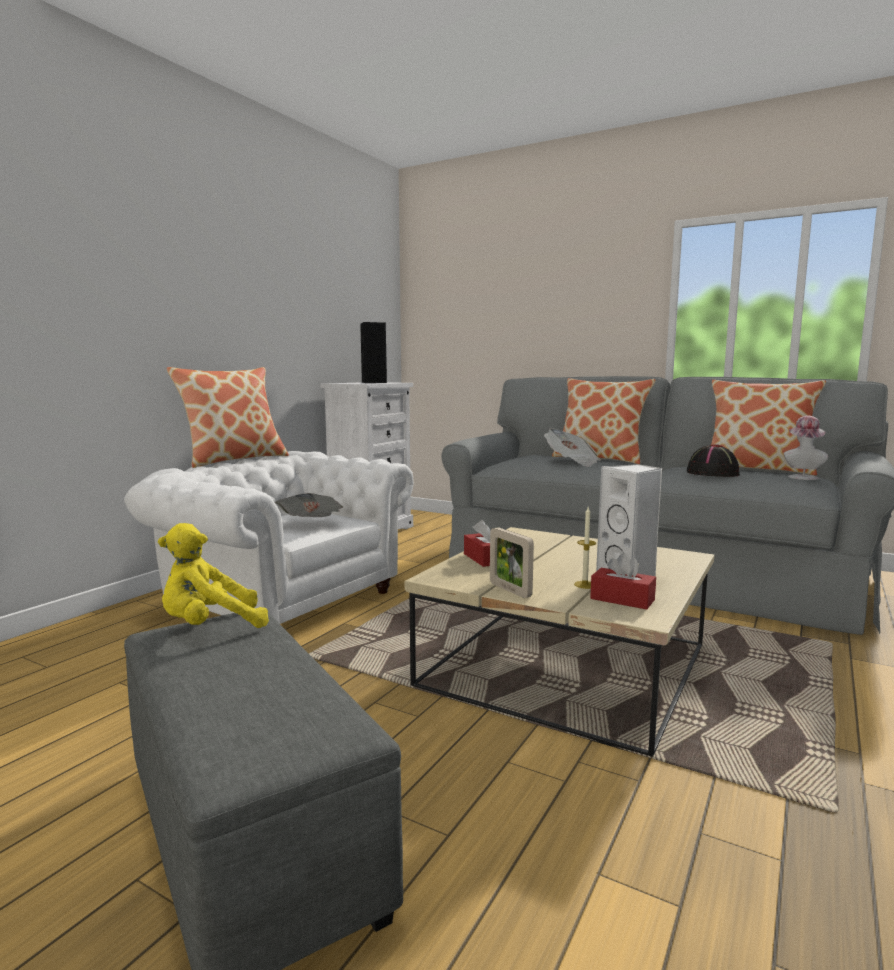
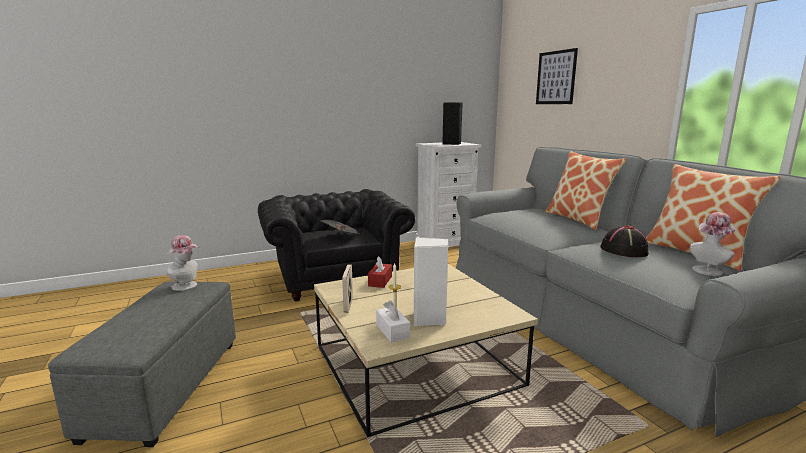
camera: 35 degrees right, 5 degrees up
(210, 626) = (187, 286): yellow plush toy -> hat
(233, 460) = (327, 192): pillow -> none
(281, 599) = (335, 277): white armchair -> black armchair
(500, 295) = (556, 77): none -> picture
(572, 462) = (538, 221): newspaper -> none
(622, 599) = (392, 331): red tissue box -> white tissue box

